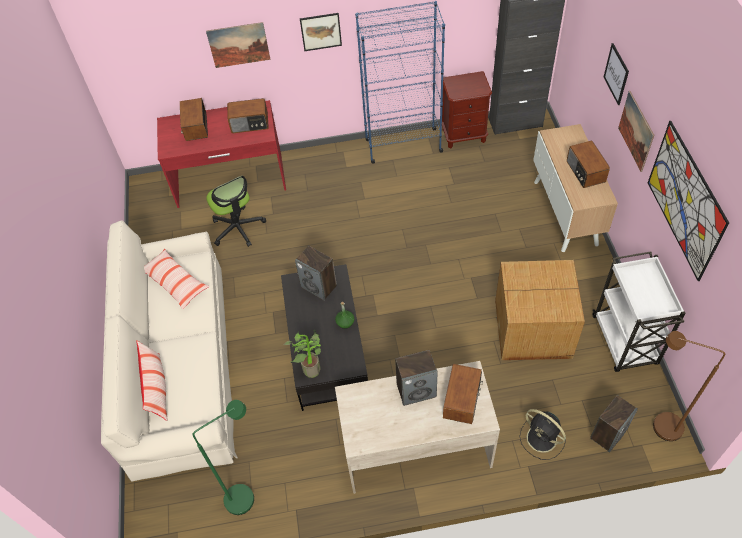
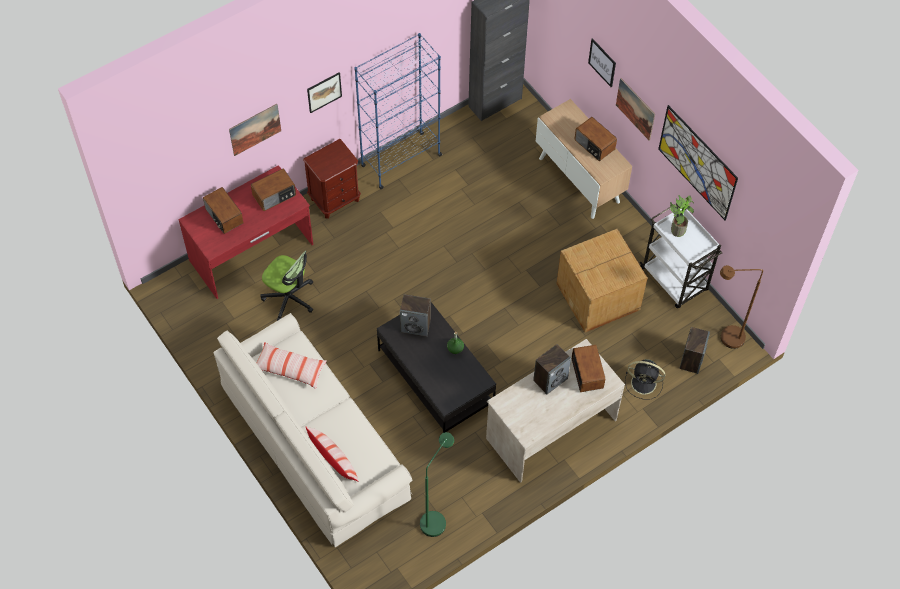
camera: 30 degrees left, 5 degrees up
(311, 368) = (448, 396): potted plant -> potted plant (676, 229)
(464, 135) = (453, 131): brown nightstand -> brown nightstand (335, 199)

